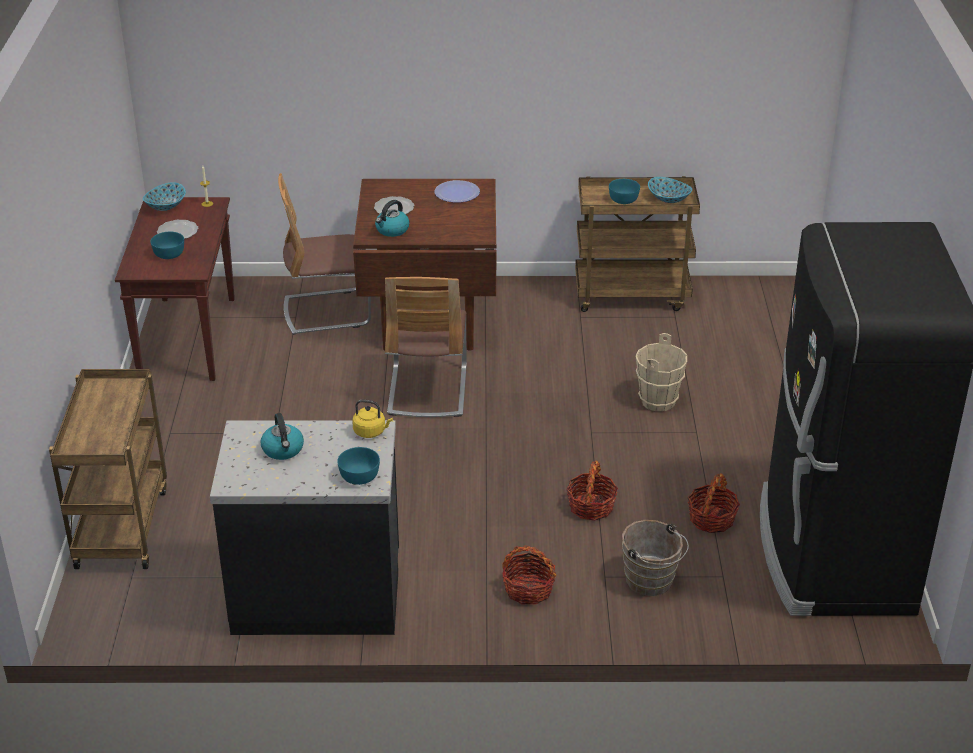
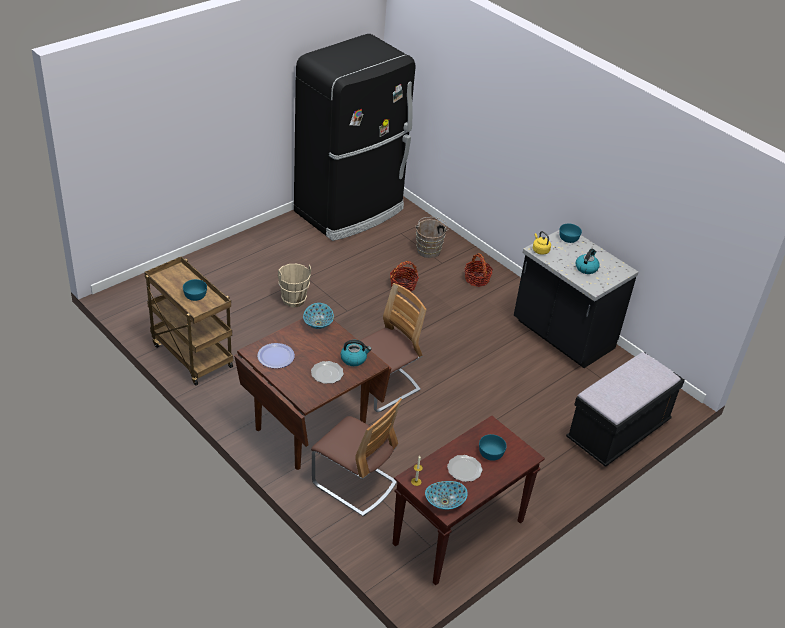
camera: 135 degrees left, 5 degrees up
(121, 526) = (617, 432): brown cart -> black bench
(668, 199) = (176, 278): bowl -> bowl (318, 323)
(711, 519) = (368, 249): basket -> none

